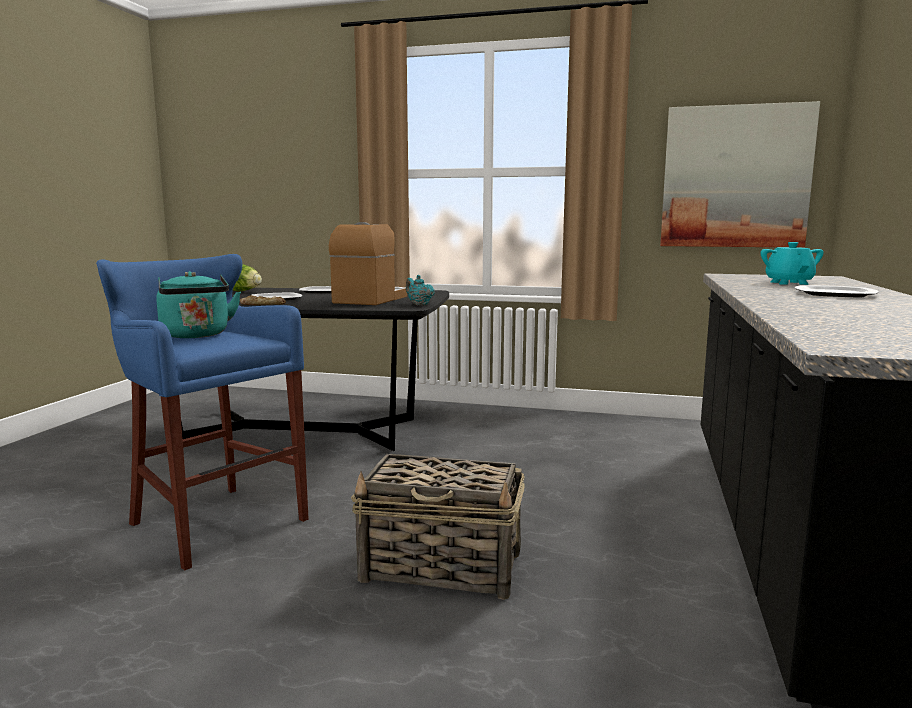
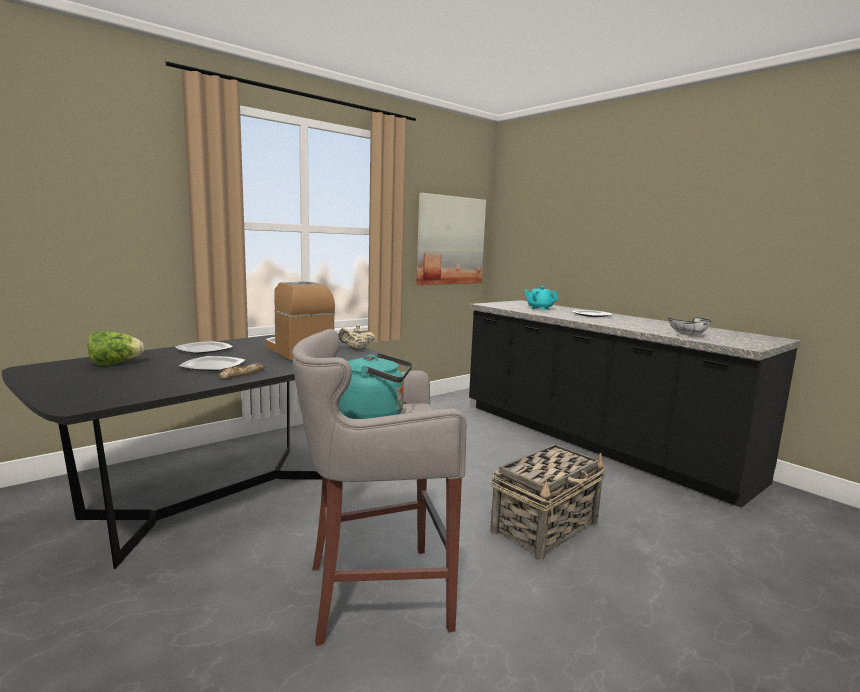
camera: 55 degrees left, 0 degrees up
(214, 522) = (373, 594): blue stool -> grey stool
(419, 304) = (357, 349): turquoise teapot -> beige teapot
(828, 325) = (691, 335): none -> white bowl

